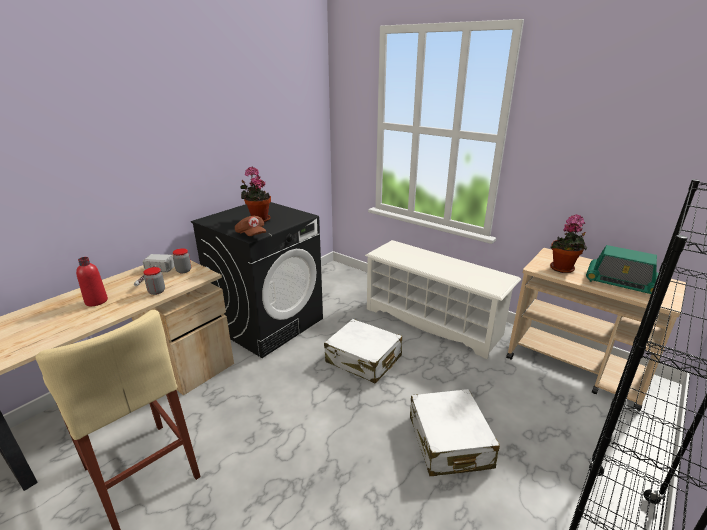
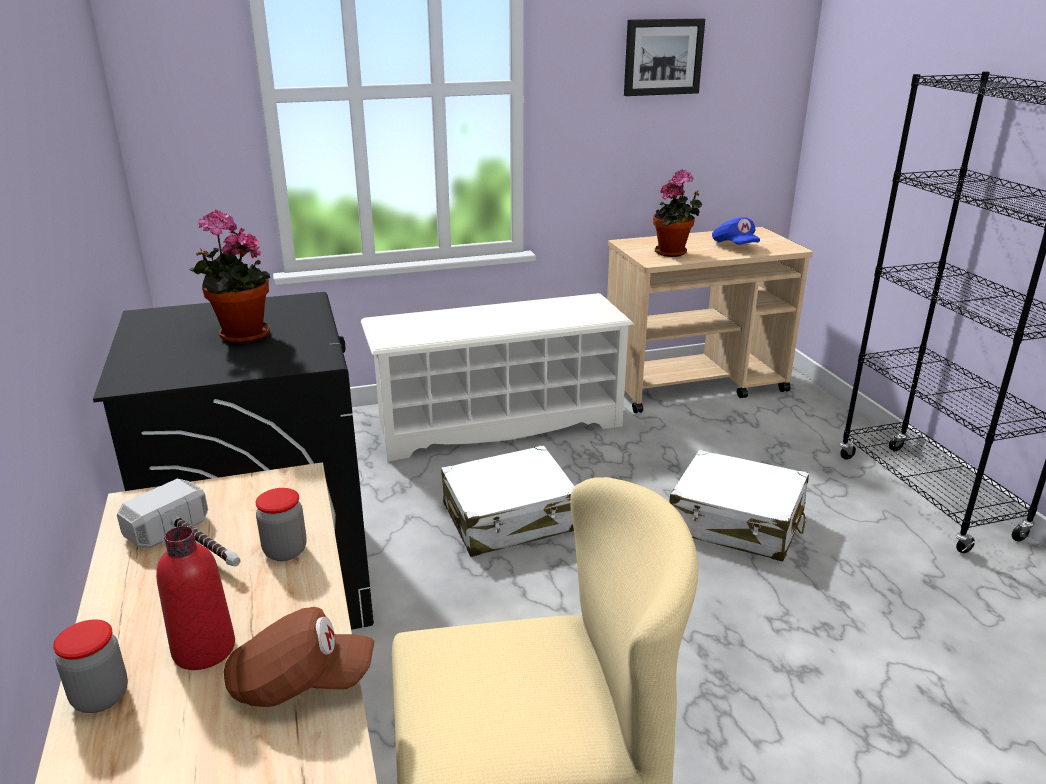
camera: 55 degrees left, 0 degrees up
(184, 270) = (231, 499): jar -> jar (100, 697)
(251, 235) = (312, 358): brown cap -> brown cap (300, 682)
(613, 133) = (662, 57): none -> picture
(621, 283) = (734, 245): radio -> blue cap

